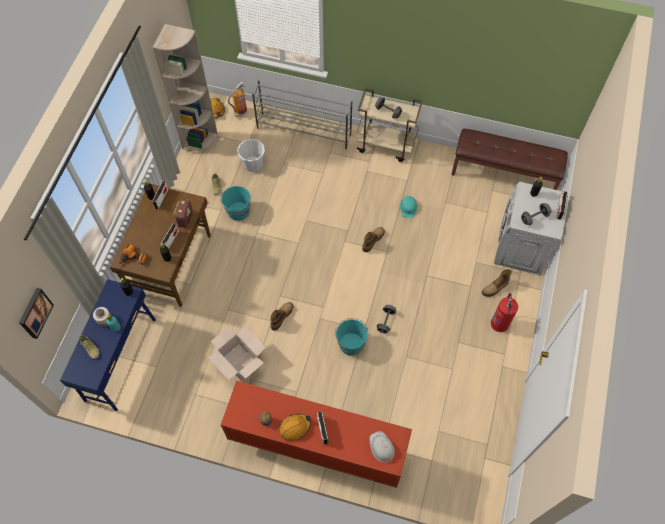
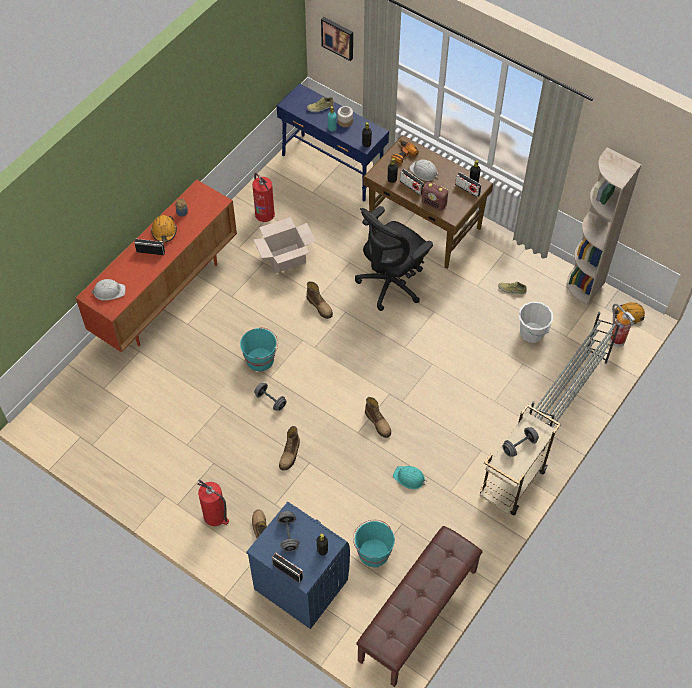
camera: 110 degrees right, 5 degrees down
(150, 236) = (424, 171): none -> white hard hat
(194, 399) = (264, 213): none -> fire extinguisher
(235, 271) = (392, 280): none -> black office chair
(238, 211) = (469, 301): turquoise bucket -> turquoise bucket (373, 552)
(426, 290) = (290, 454): none -> boot
(520, 248) = (301, 584): white washing machine -> blue washing machine

